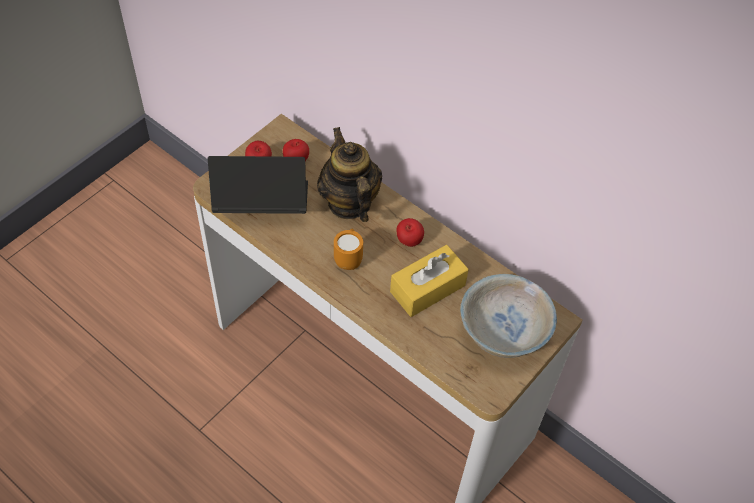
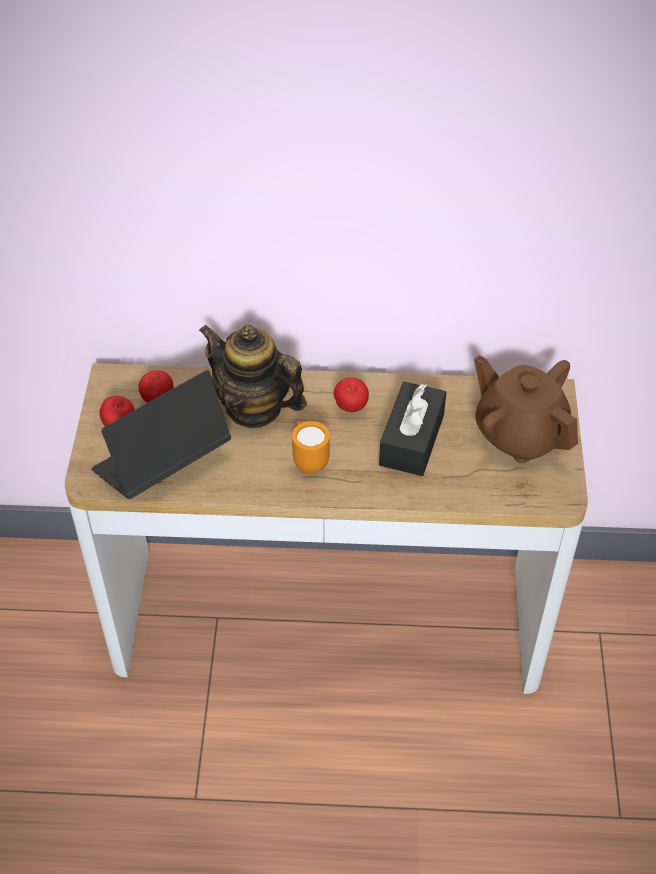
camera: 35 degrees left, 5 degrees down
(427, 288) = (412, 440): yellow tissue box -> black tissue box
(504, 332) = (519, 434): white bowl -> brown teapot

